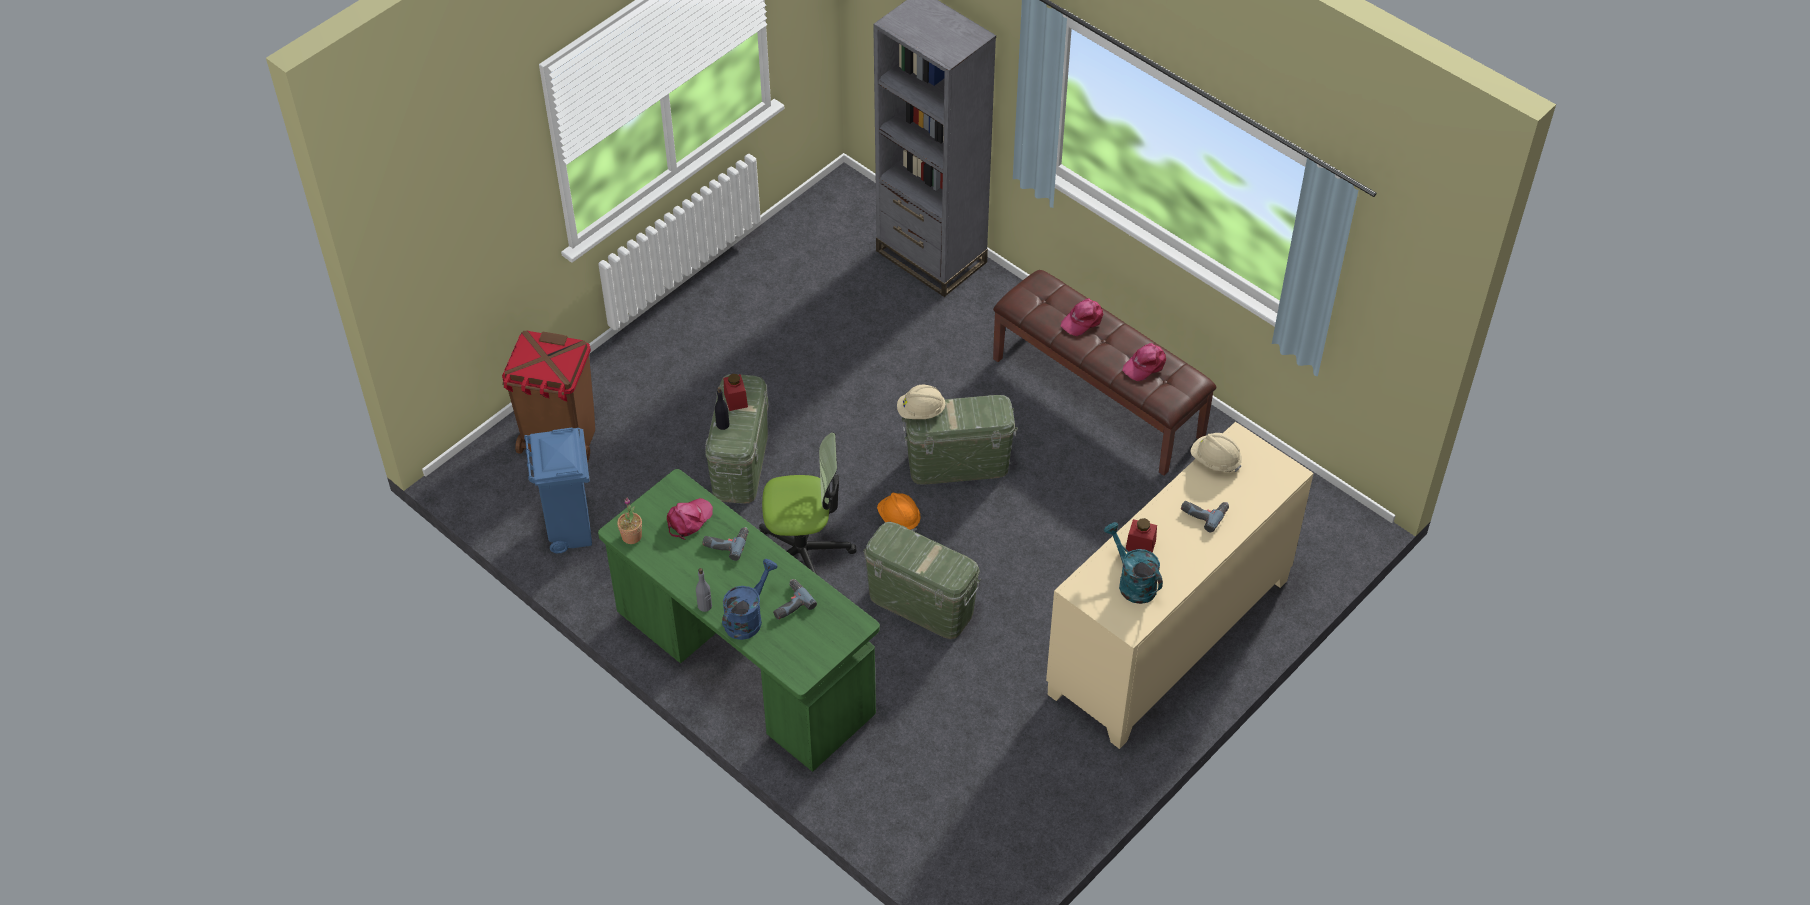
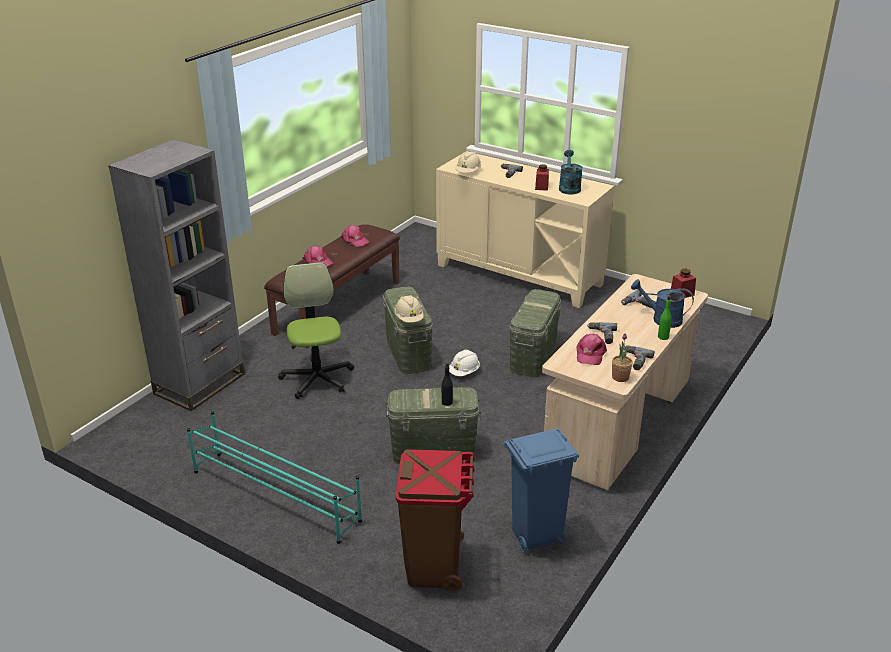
camera: 100 degrees left, 20 degrees down
(661, 560) = (634, 360): none -> power drill
(689, 520) = (590, 354): pink cap -> pink cap turned 105 degrees counterclockwise
(704, 321) = (275, 495): none -> turquoise shoe rack
(705, 606) = (663, 337): grey bottle -> green bottle
(736, 400) = (418, 399): red jar -> red jar (682, 294)
(744, 664) = (619, 423): green desk -> beige desk
(804, 553) = (510, 409): office chair -> office chair (317, 379)
(899, 519) = (464, 372): orange hard hat -> white hard hat
(1132, 582) = (569, 187): turquoise watering can -> turquoise watering can turned 135 degrees clockwise

